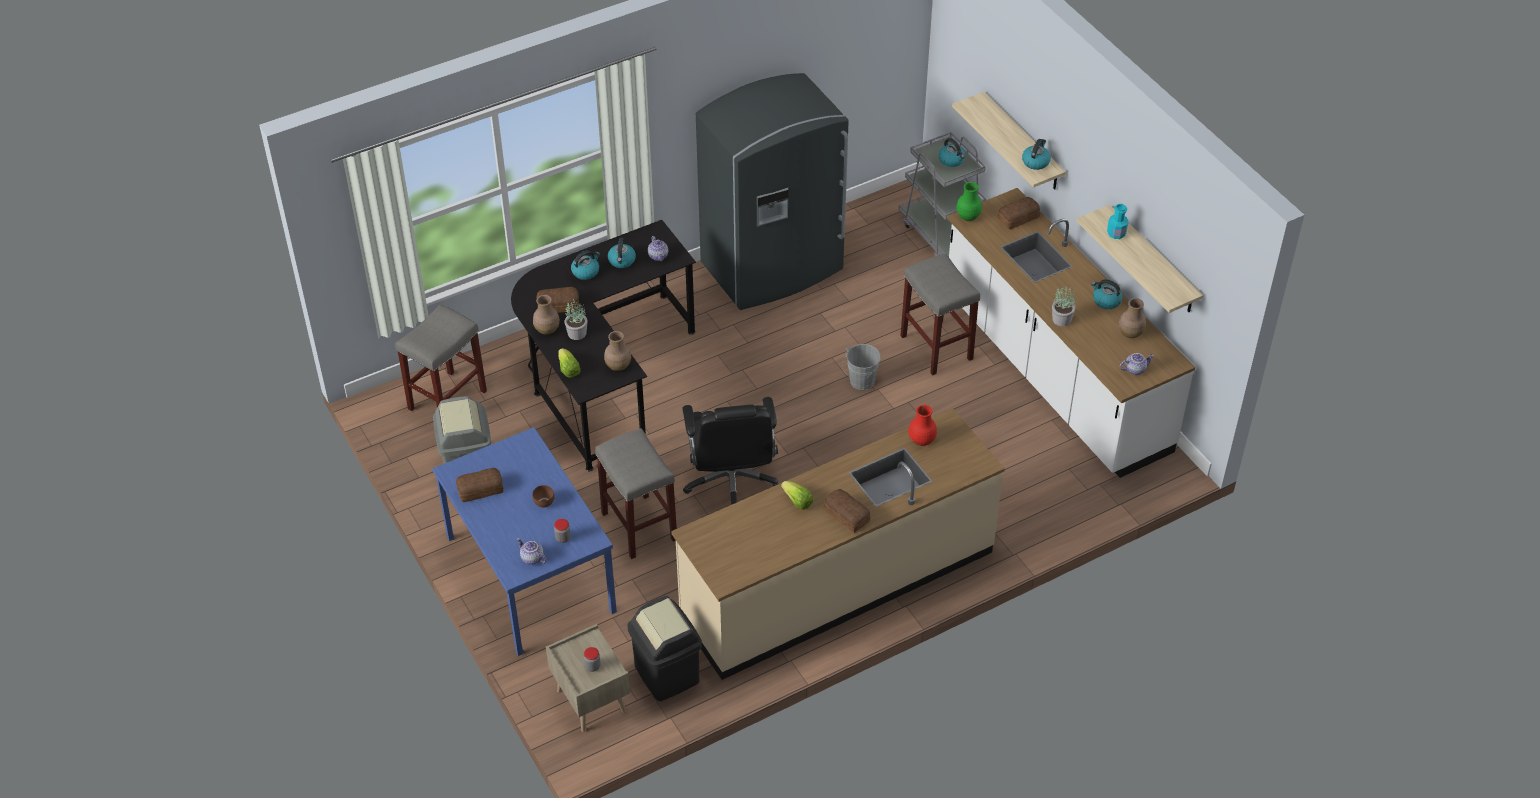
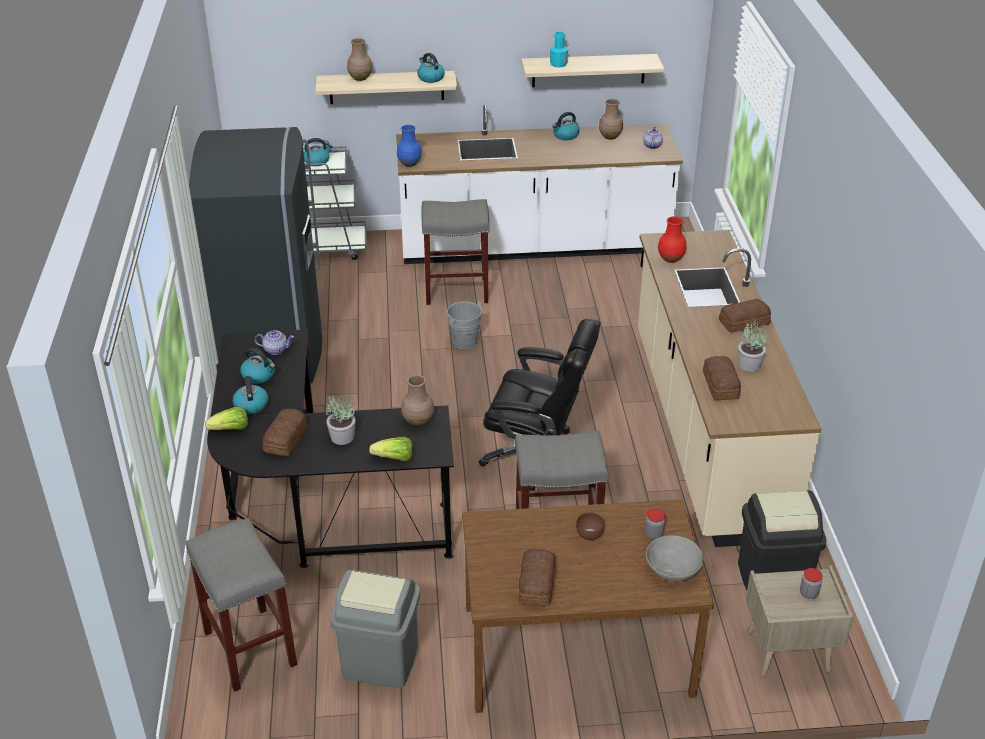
camera: 65 degrees left, 10 degrees down
(529, 573) = (575, 651): blue dining table -> brown dining table
(531, 558) = (673, 569): teapot -> grey bowl
(546, 329) = (317, 458): brown vase -> brown vase (360, 78)
(797, 501) = (710, 345): lettuce -> lettuce (231, 429)
(968, 216) = (409, 163): green vase -> blue vase
(1017, 217) = (433, 143): bread -> bread (720, 385)
(1061, 319) = (571, 158): potted plant -> potted plant (749, 364)

